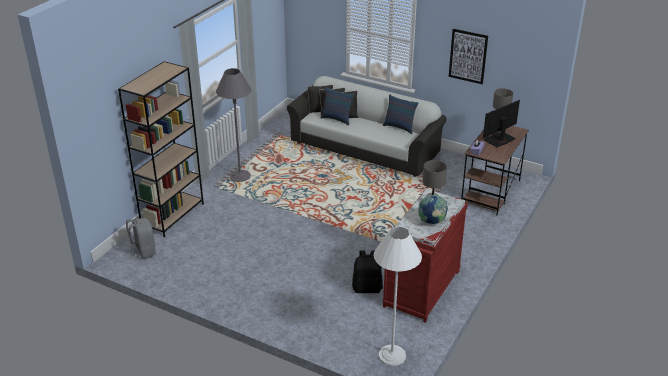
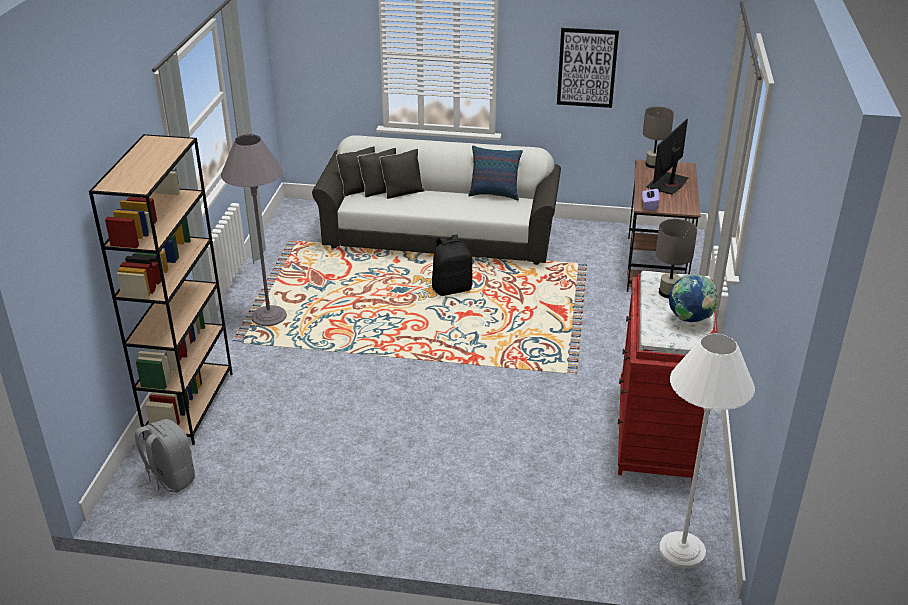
camera: 20 degrees left, 0 degrees up
(336, 119) = (394, 199): blue pillow -> none
(367, 288) = (576, 450): black backpack -> black backpack (452, 288)

